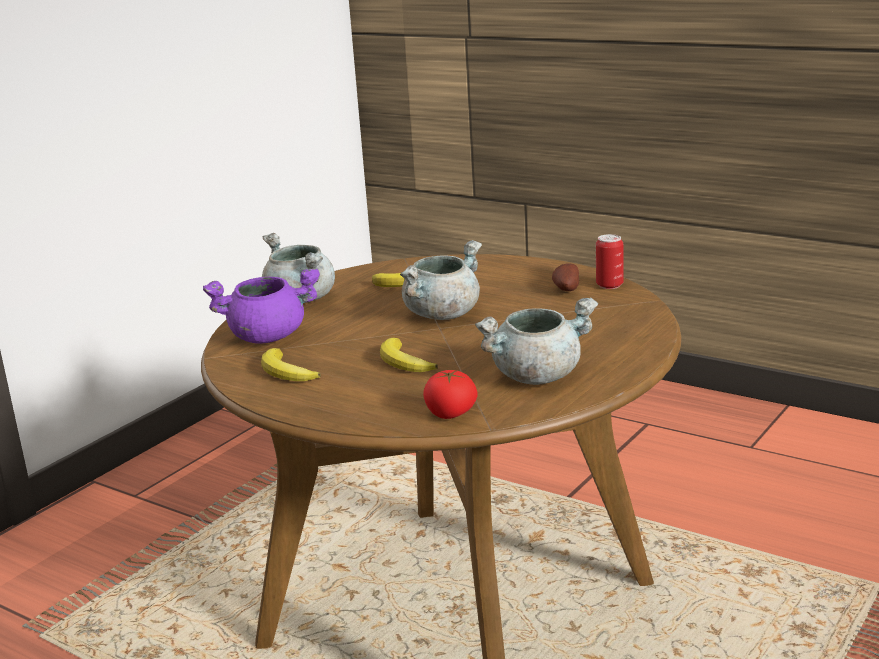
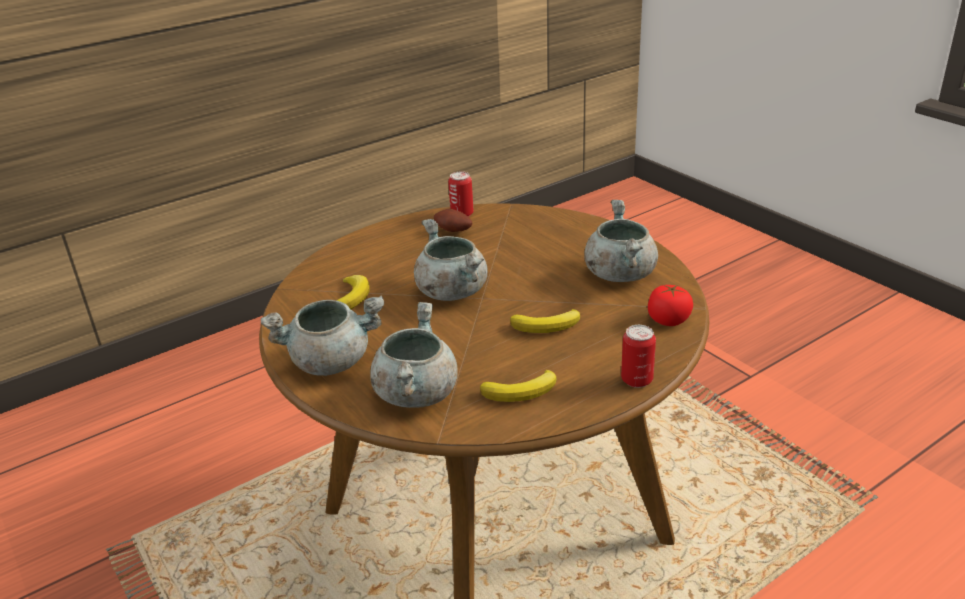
camera: 70 degrees left, 10 degrees up
(268, 336) = (416, 393): purple cooking pot -> grey cooking pot
(326, 415) = (637, 380): none -> can

